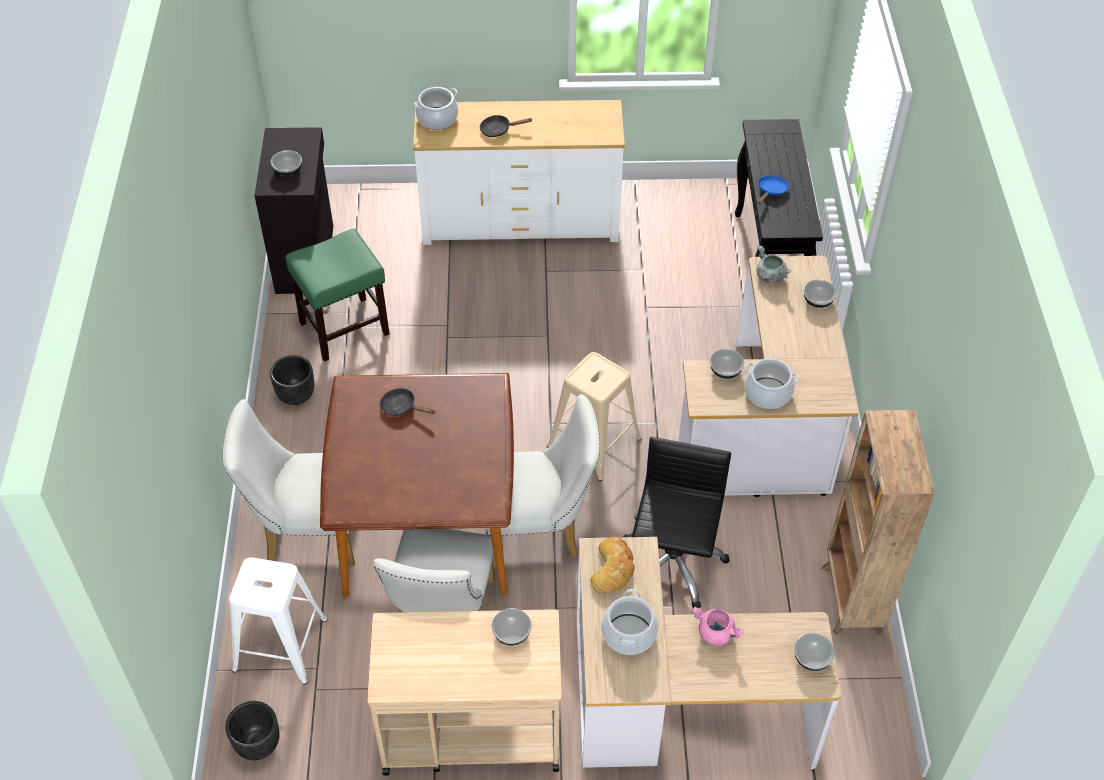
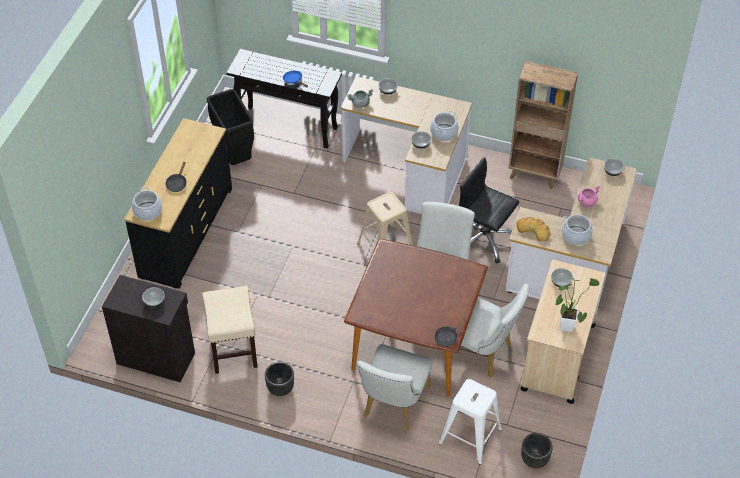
camera: 70 degrees left, 0 degrees up
(345, 328) = (233, 349): green stool -> beige stool
(401, 407) = (384, 293): black frying pan -> black frying pan (447, 337)
(424, 664) = (567, 323): none -> potted plant
(520, 221) = (185, 232): white dresser -> black dresser
(679, 227) = (235, 156): none -> black trash can

